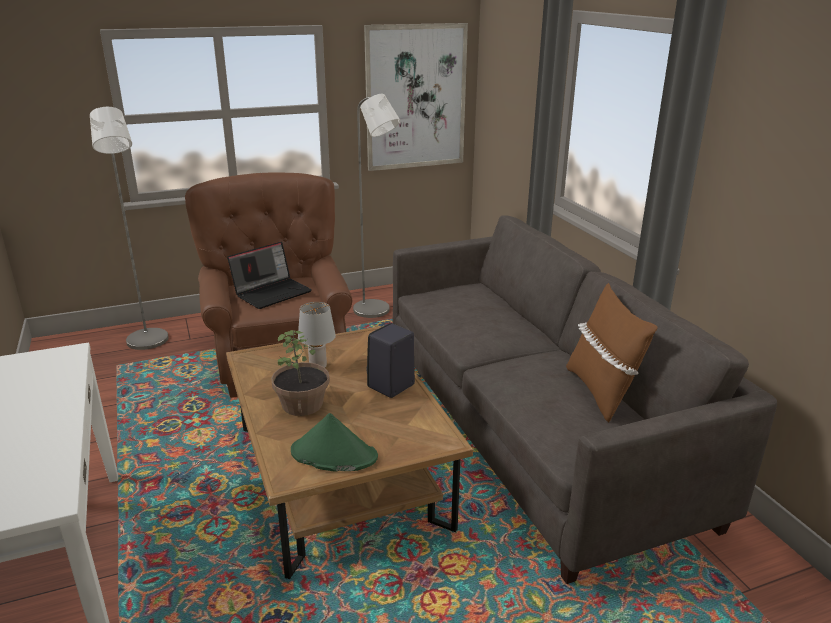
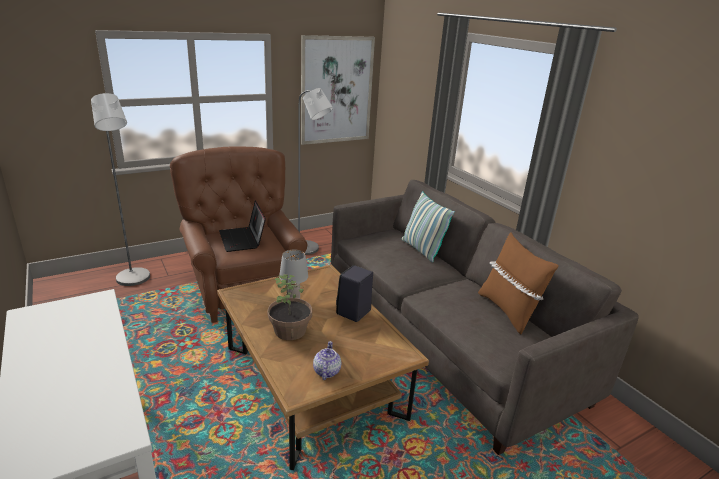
camera: 10 degrees left, 0 degrees up
(272, 292) = (243, 240): laptop -> laptop turned 120 degrees clockwise
(333, 454) = (326, 371): green hat -> teapot
(506, 310) = (422, 250): none -> pillow

